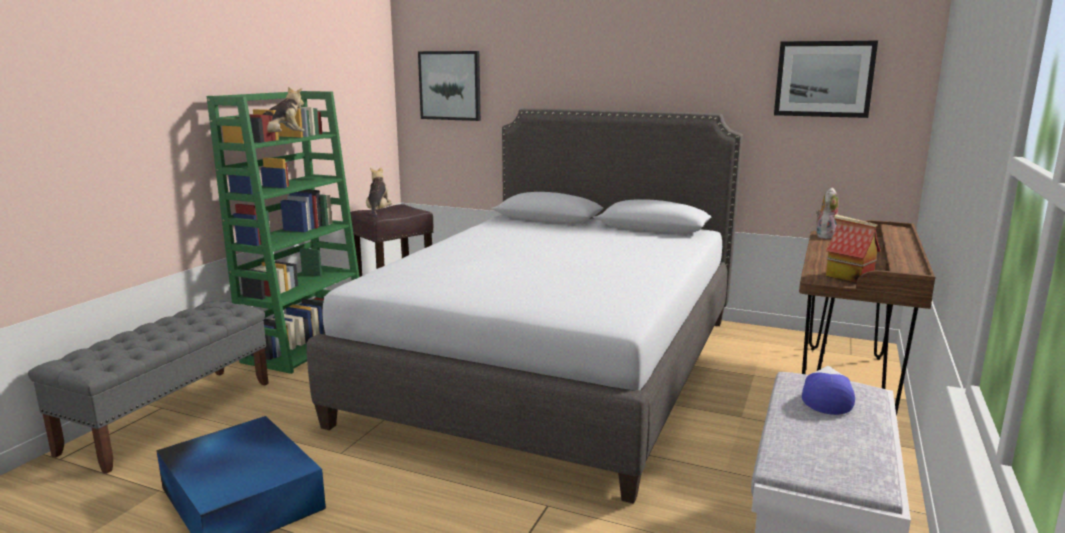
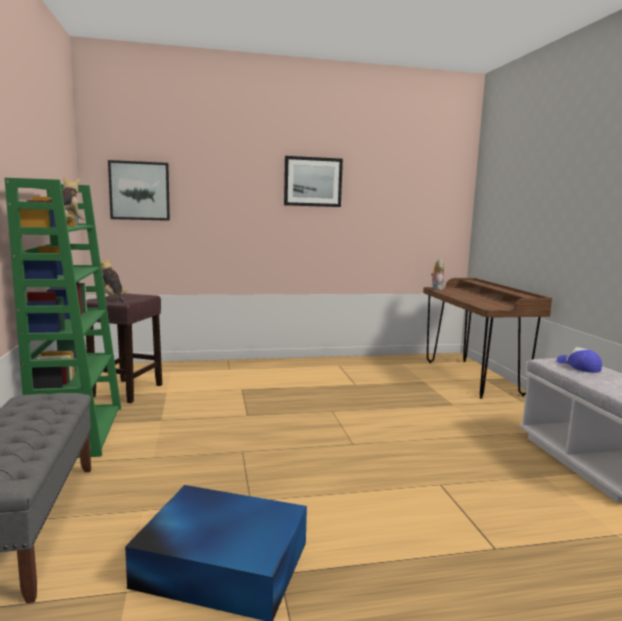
camera: 35 degrees left, 5 degrees down
(553, 367) = (308, 402): grey bed -> none
(824, 79) = (417, 193): picture -> picture (313, 182)
(848, 277) = (498, 305): toy house -> none

